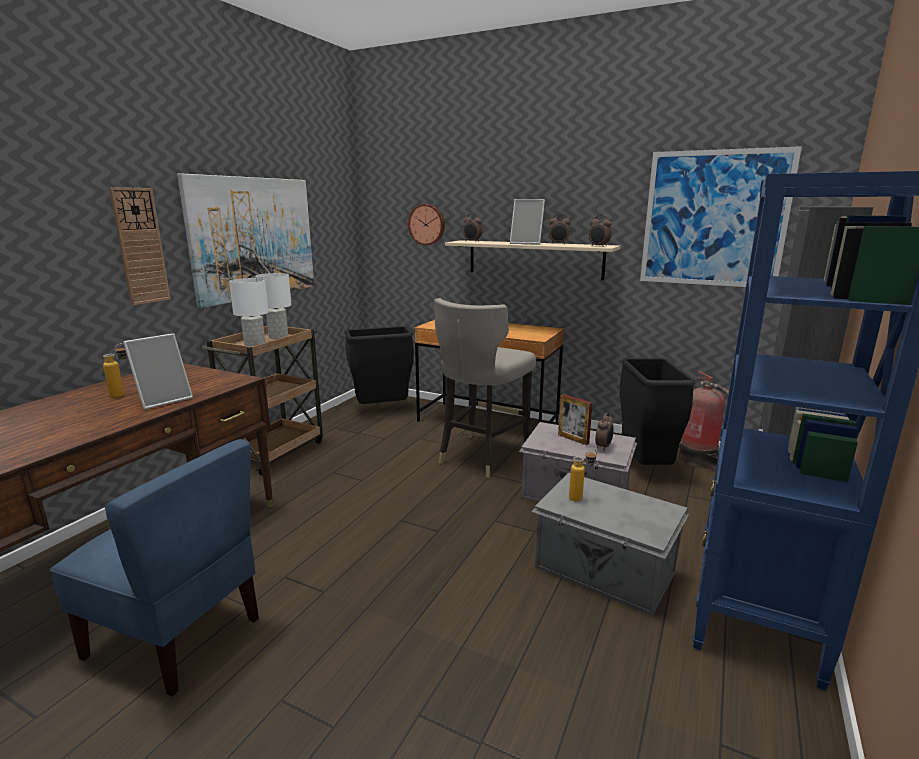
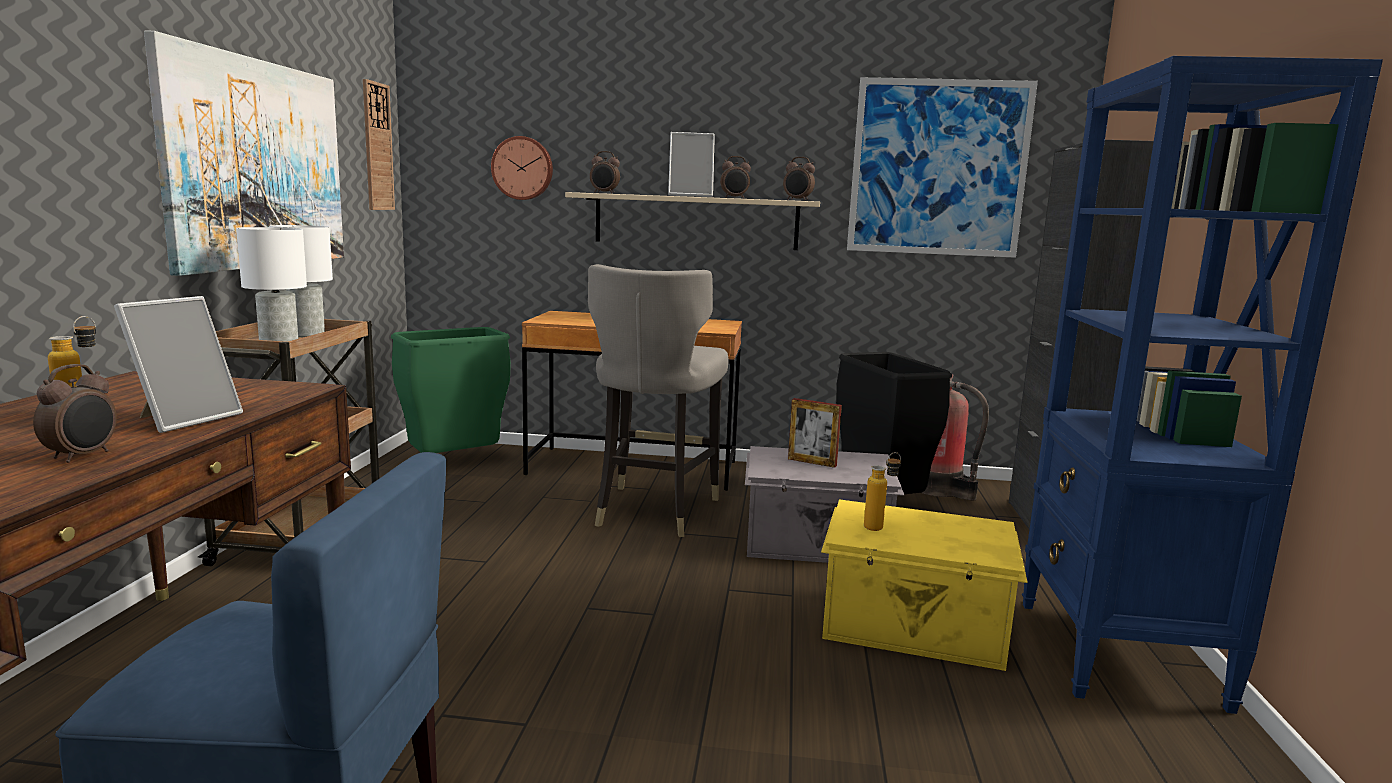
camera: 20 degrees left, 5 degrees down
(140, 246) = (80, 151): wall clock -> wall clock (377, 147)
(382, 409) = (454, 463): black trash can -> green trash can
(603, 447) = (858, 468): alarm clock -> alarm clock (83, 456)
(604, 571) = (914, 629): grey storage box -> yellow storage box

